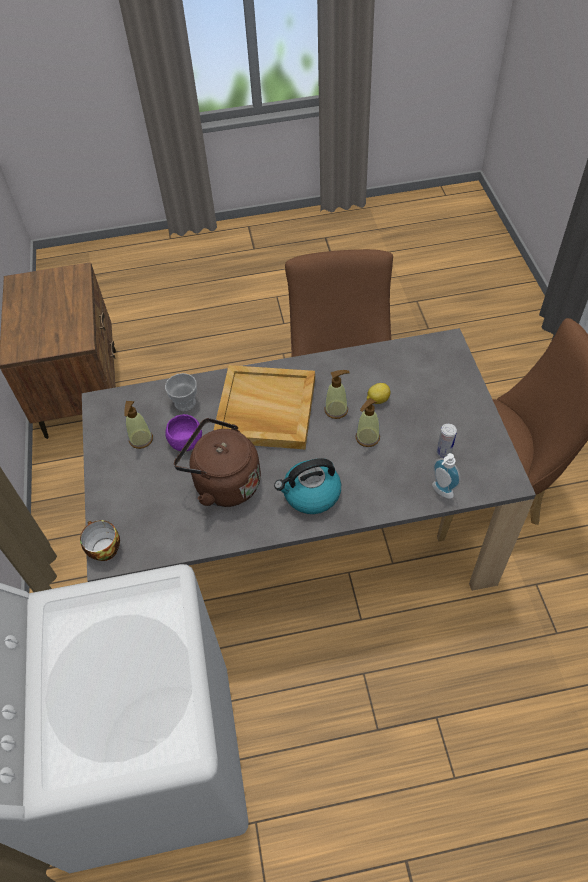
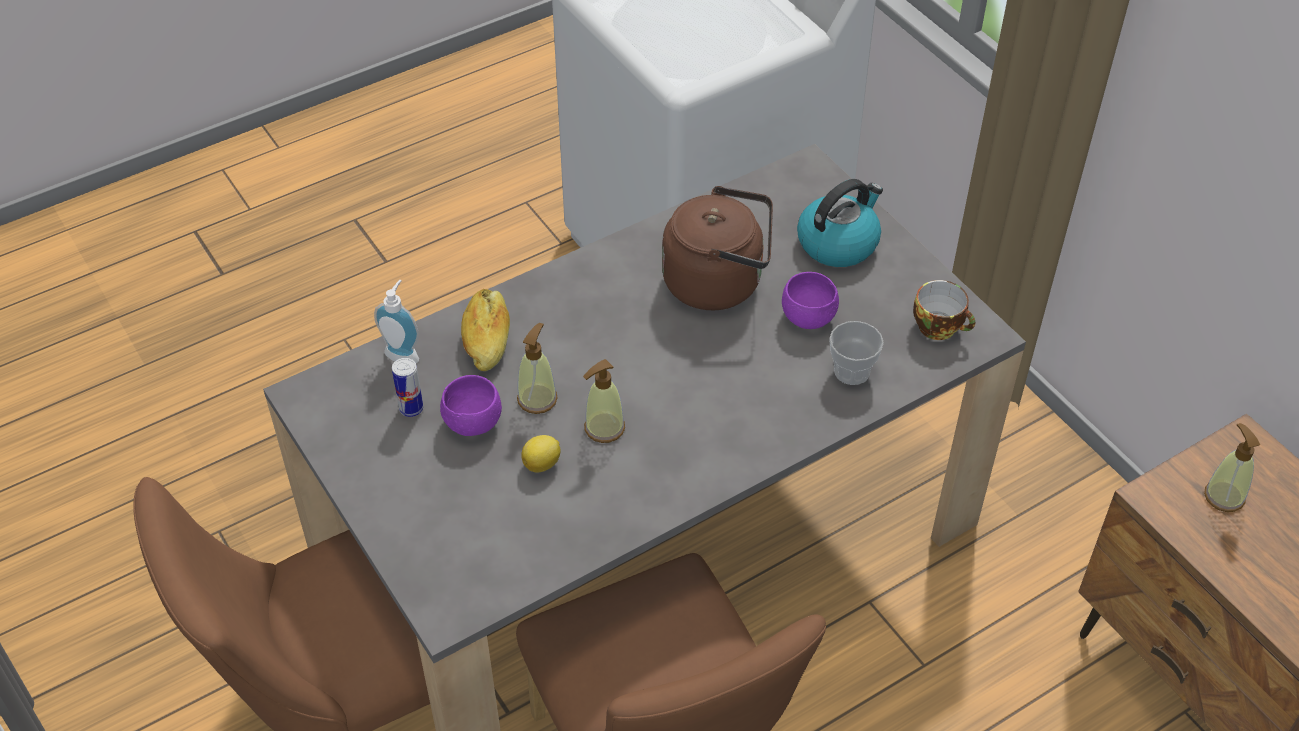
camera: 155 degrees right, 5 degrees down
(103, 548) = (821, 174): cup -> cup (940, 327)
(141, 439) = (877, 303): soap dispenser -> soap dispenser (1224, 496)
(265, 410) = (718, 395): beige tray -> none
(311, 494) = (588, 301): kettle -> kettle (838, 243)
(385, 487) = (487, 338): none -> bread
(409, 434) = (472, 422): none -> purple bowl

